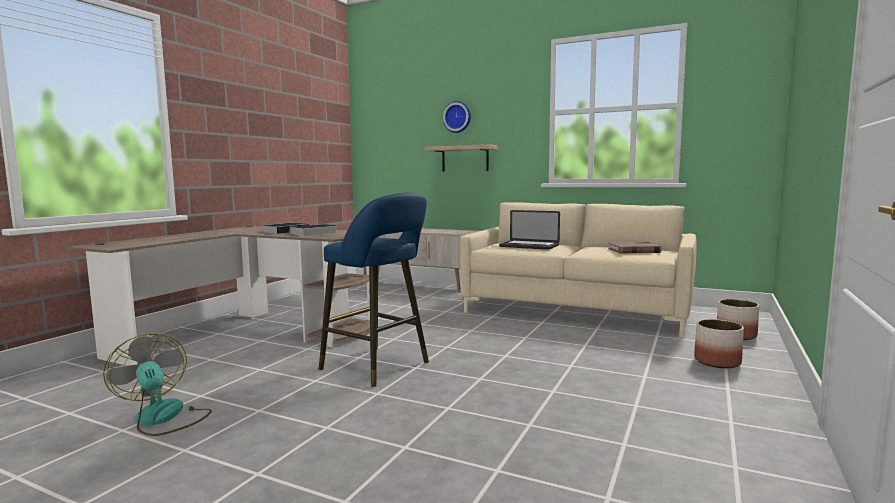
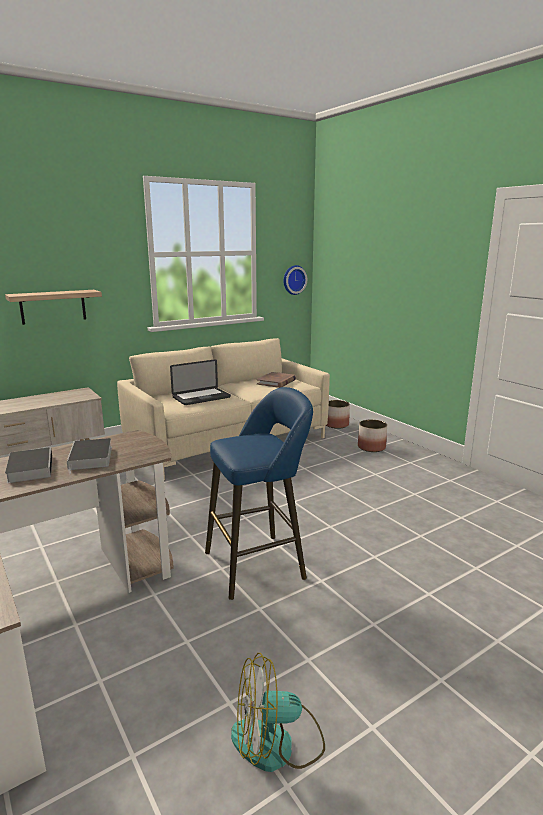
camera: 60 degrees left, 10 degrees up
(457, 117) = (36, 255): wall clock -> wall clock (293, 280)

